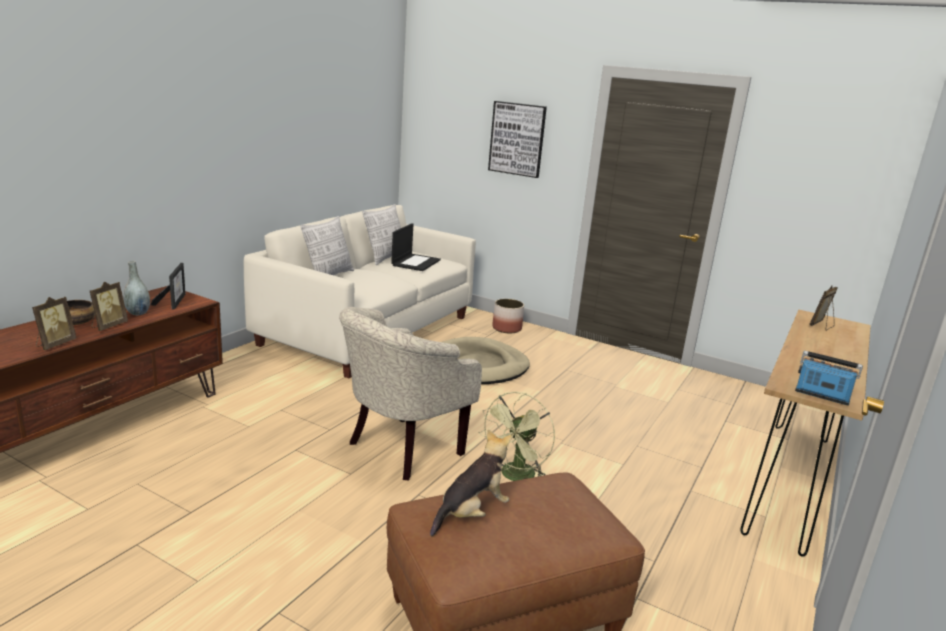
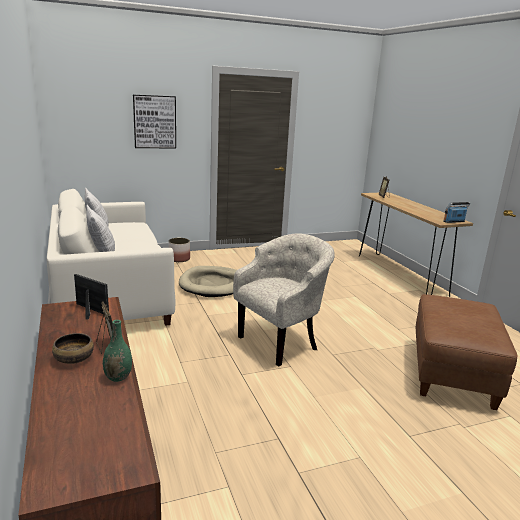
camera: 50 degrees left, 0 degrees up
(54, 344) = (118, 377): picture frame -> green vase
(138, 313) = (93, 329): grey vase -> none
(400, 450) = (281, 342): beige armchair -> beige armchair turned 120 degrees counterclockwise
(416, 262) = (126, 229): laptop -> none
(471, 513) = (454, 323): plush toy -> none
(515, 477) = (341, 324): green fan -> none

